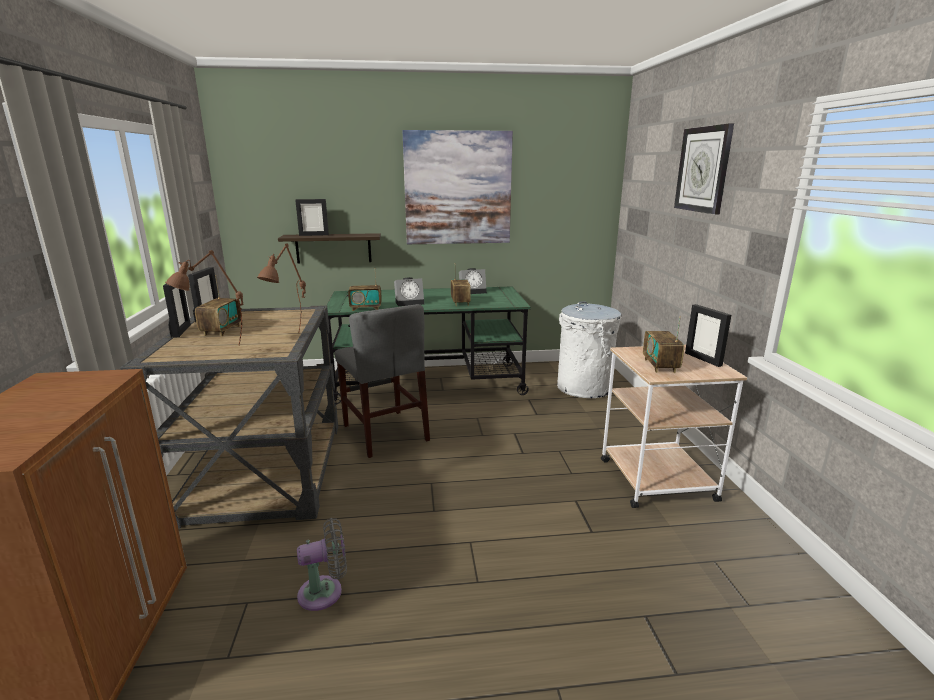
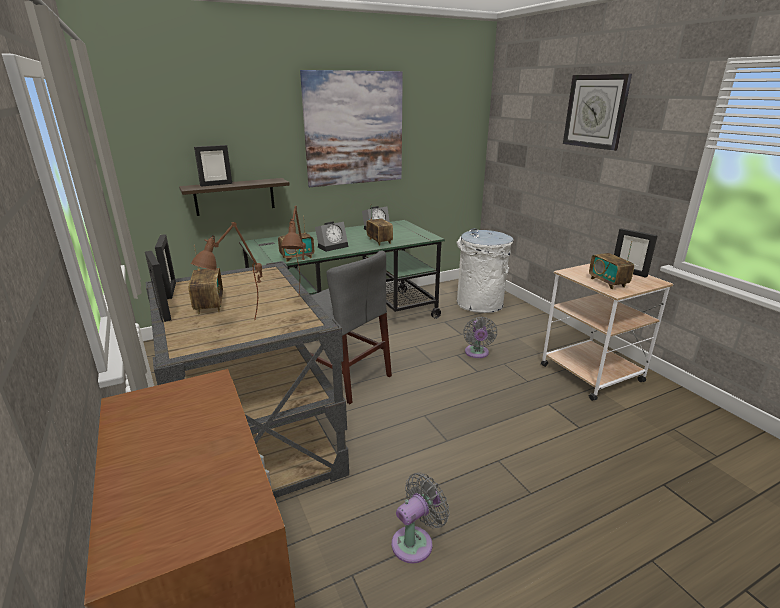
camera: 20 degrees left, 5 degrees up
(537, 435) = (477, 353): none -> grey fan

